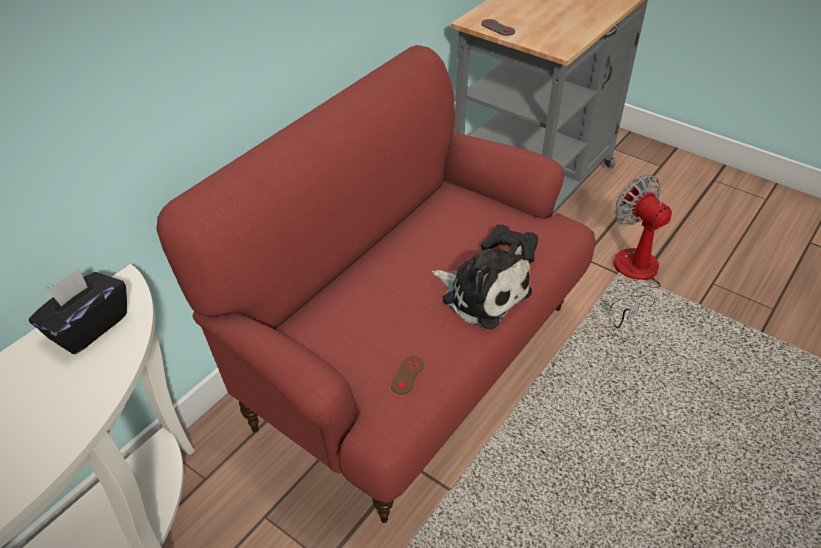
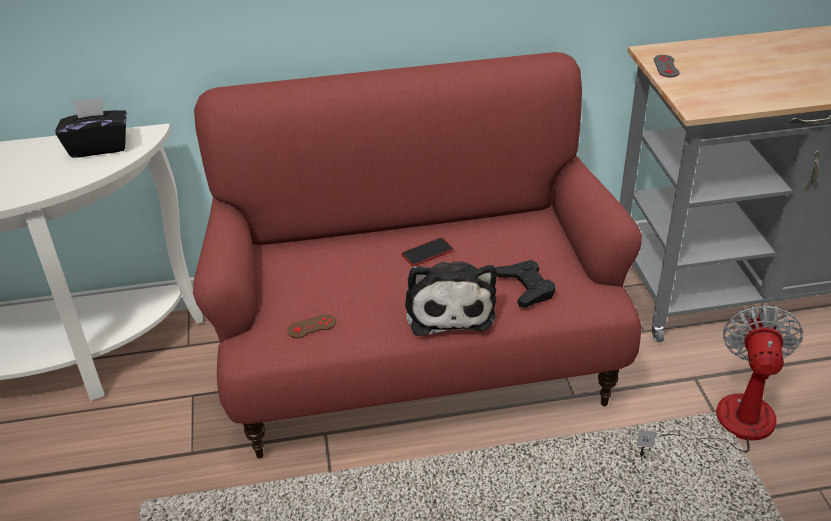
camera: 45 degrees right, 5 degrees down
(412, 262) = (427, 253): none -> phone

